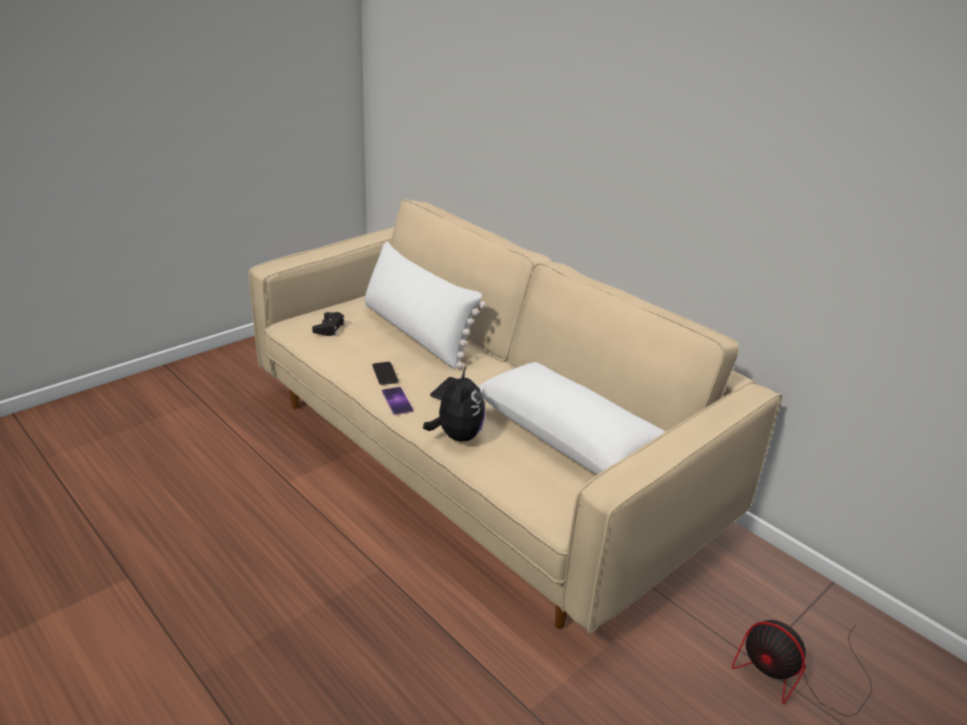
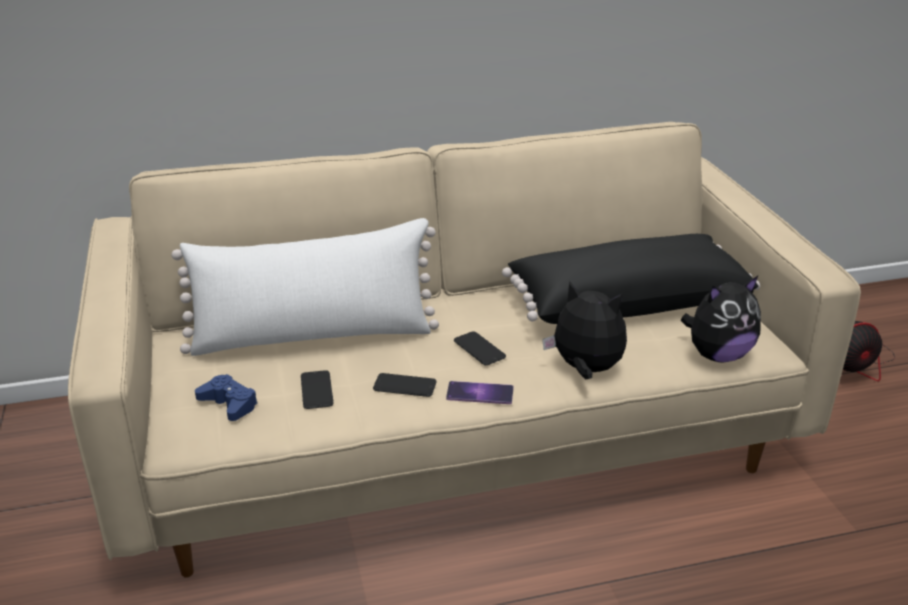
camera: 60 degrees left, 0 degrees up
(329, 328) = (229, 404): black game controller -> blue game controller
(360, 348) = (316, 390): none -> phone
(530, 494) = (717, 355): none -> plush toy
(571, 438) = (626, 302): white pillow -> black pillow

